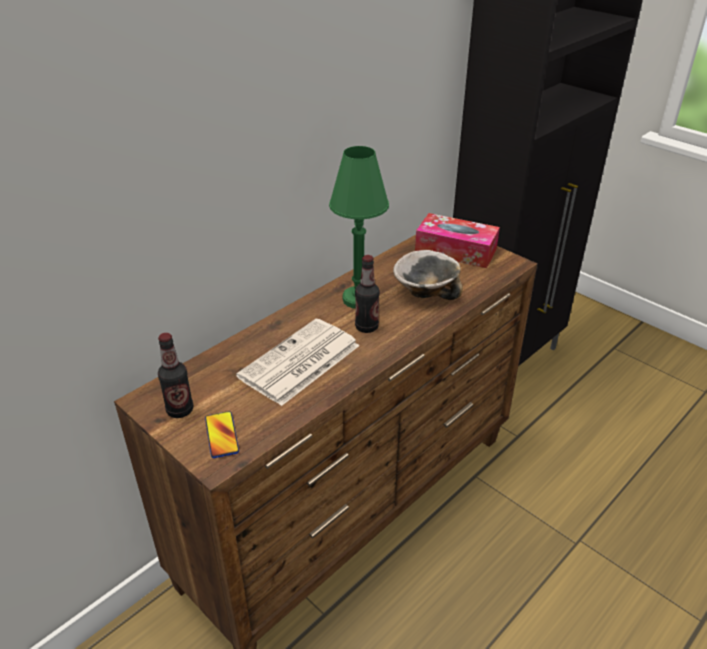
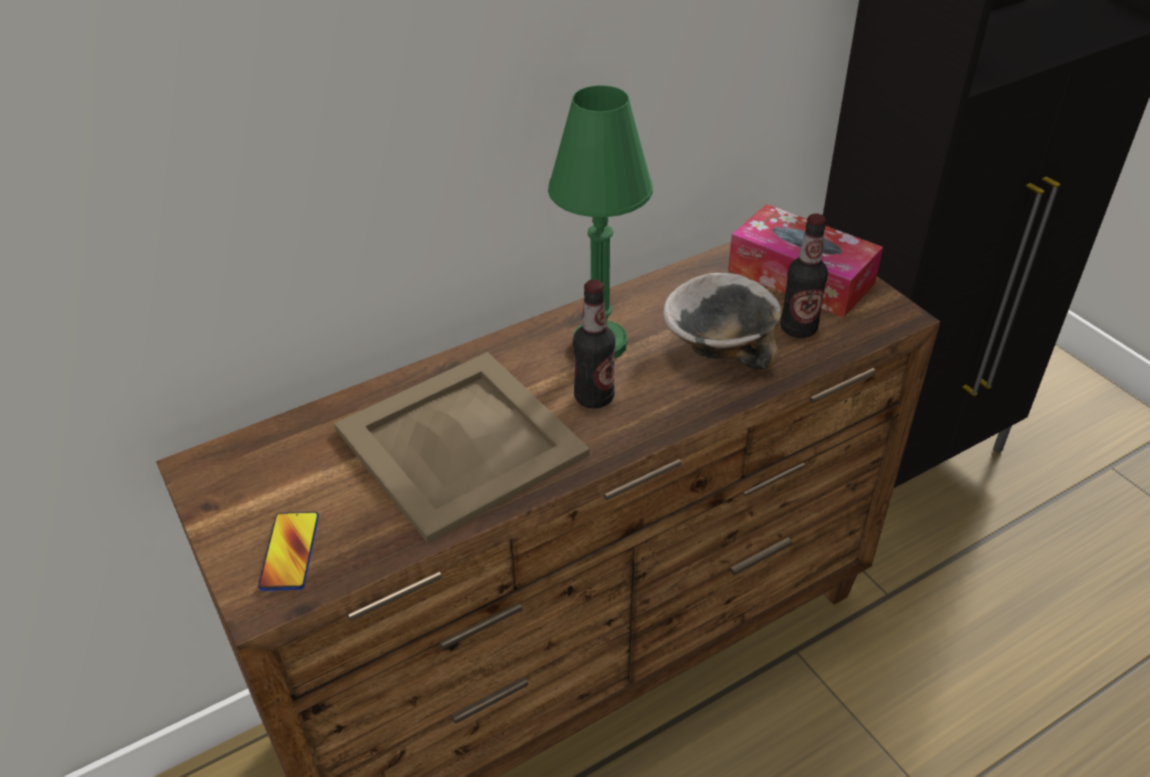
camera: 15 degrees right, 5 degrees up
(180, 410) = (245, 495): bottle -> bottle (798, 328)
(299, 362) = (460, 444): newspaper -> beige tray

